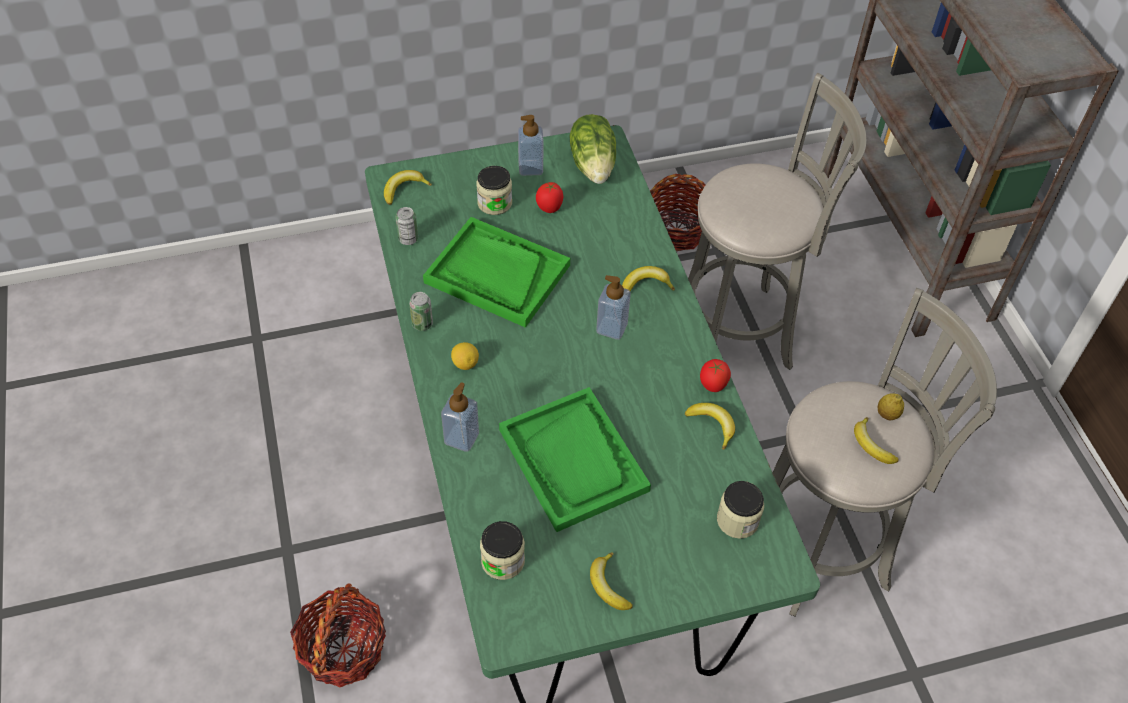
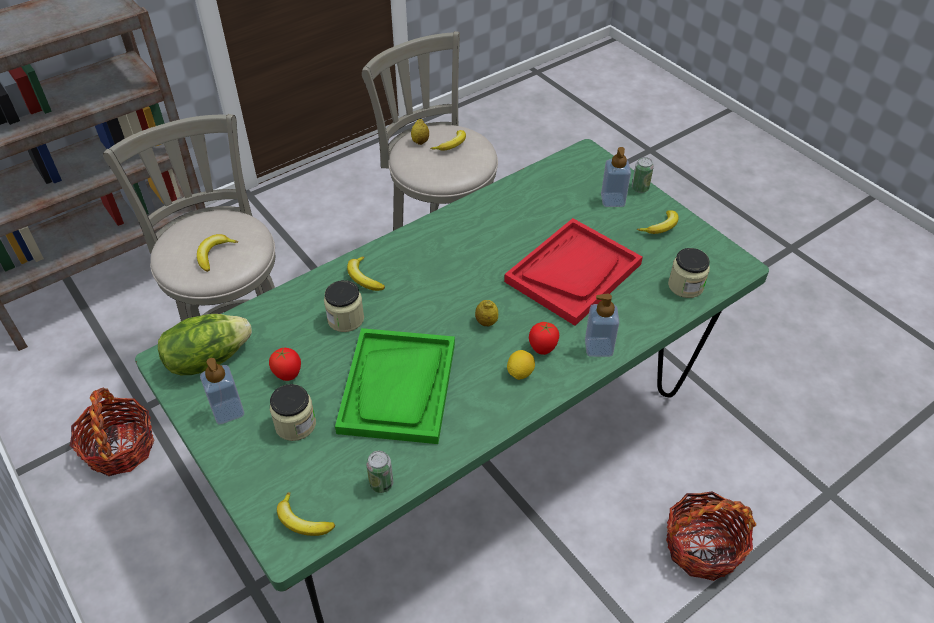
camera: 110 degrees left, 5 degrees down
(422, 324) = (491, 424): can -> can (640, 188)
(540, 360) = (486, 322): none -> lemon
(573, 460) = (573, 272): green tray -> red tray
(611, 328) = (425, 287): soap dispenser -> soap dispenser (612, 200)
(712, 386) = (454, 215): tomato -> tomato (542, 349)
(712, 425) = (491, 208): banana -> banana (214, 254)
(737, 520) = (564, 180): jar -> jar (345, 319)

